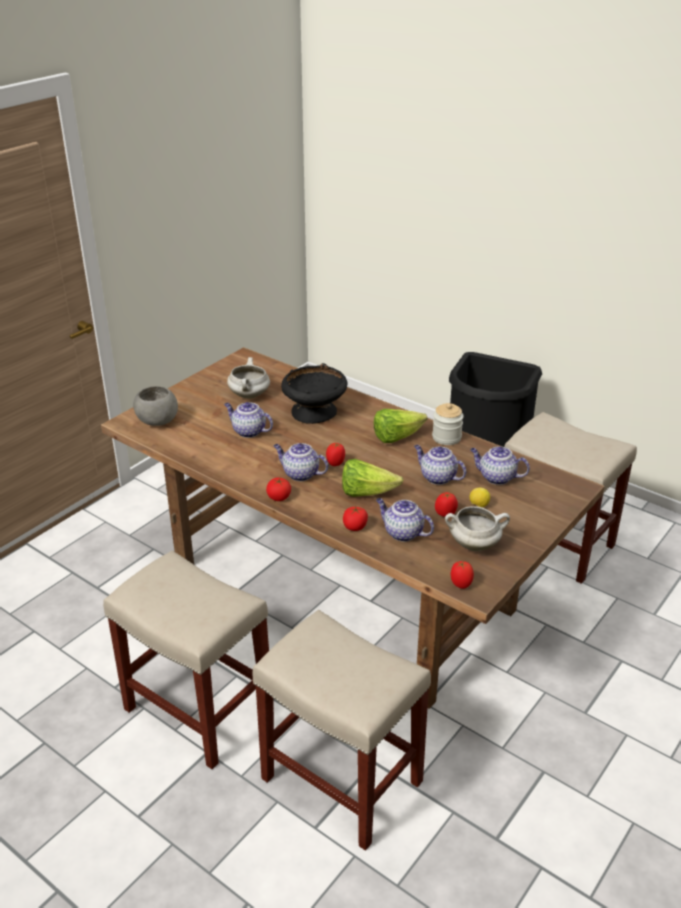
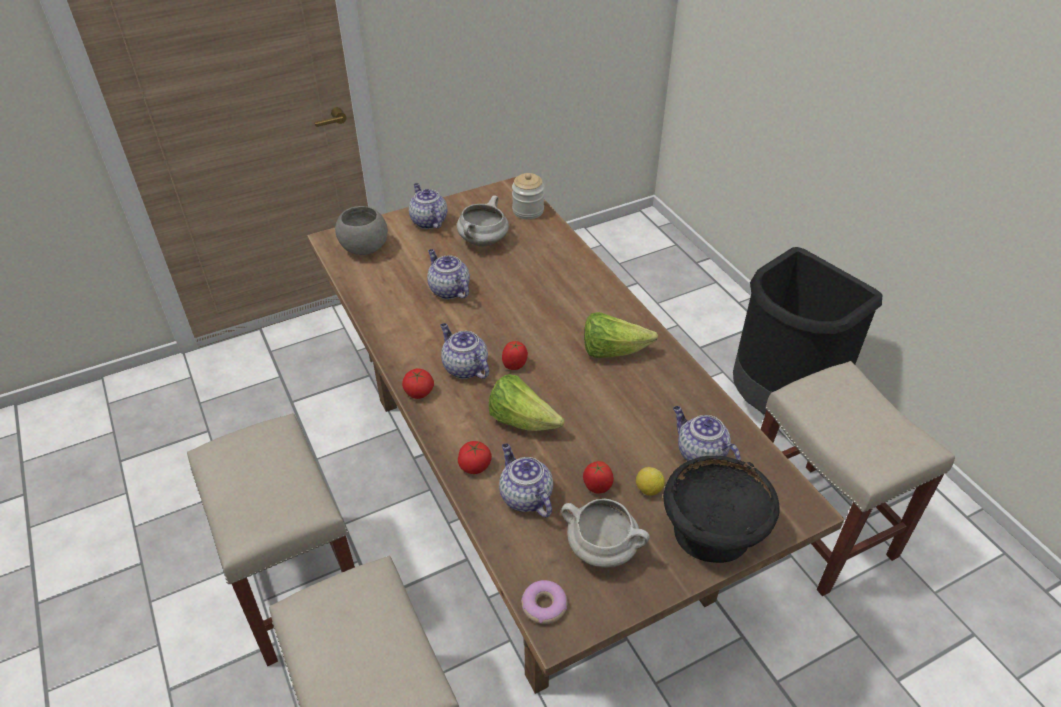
camera: 25 degrees right, 10 degrees up
(314, 413) = (539, 286): black bowl -> black bowl (712, 533)
(437, 477) = (623, 427): teapot -> teapot (428, 221)
(446, 437) = (674, 371): jar -> jar (528, 211)
(460, 584) = (544, 605): tomato -> donut

